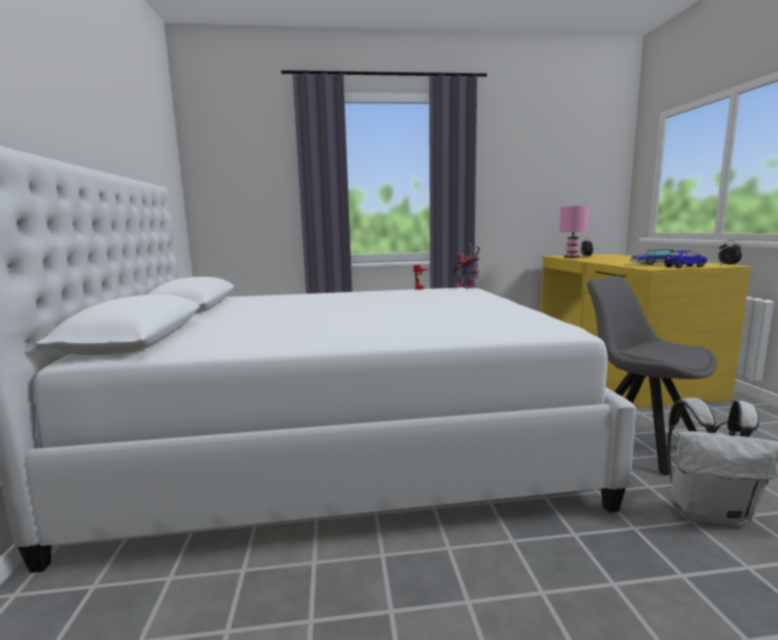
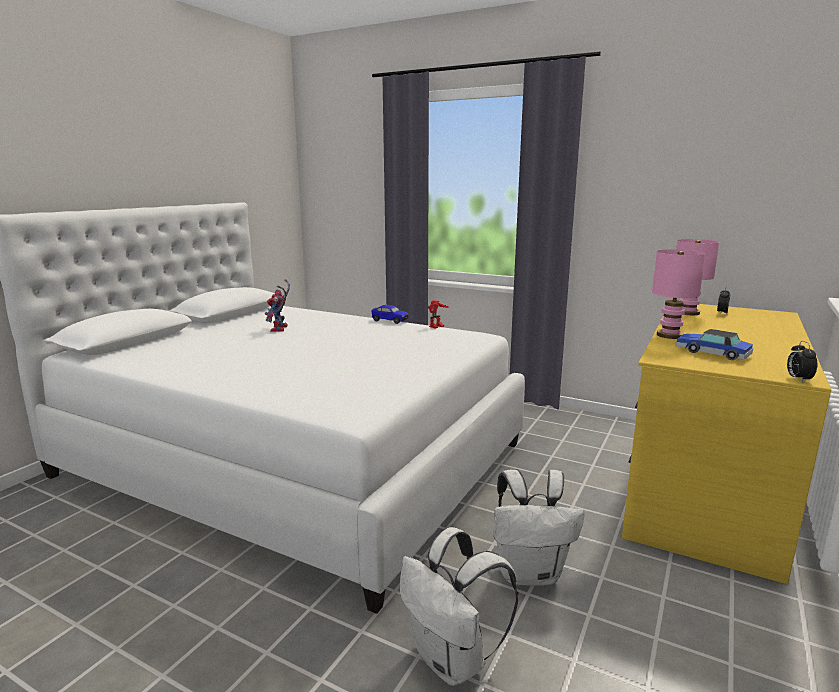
camera: 35 degrees right, 5 degrees up
(467, 287) = (484, 334): toy robot -> toy robot (280, 329)
(608, 262) = (670, 335): none -> pink table lamp
(638, 444) = (530, 573): grey chair -> white backpack
(684, 267) = (715, 367): toy car -> toy car (390, 321)

